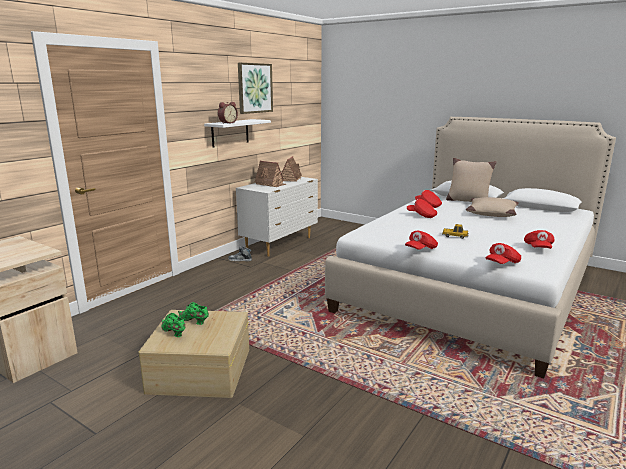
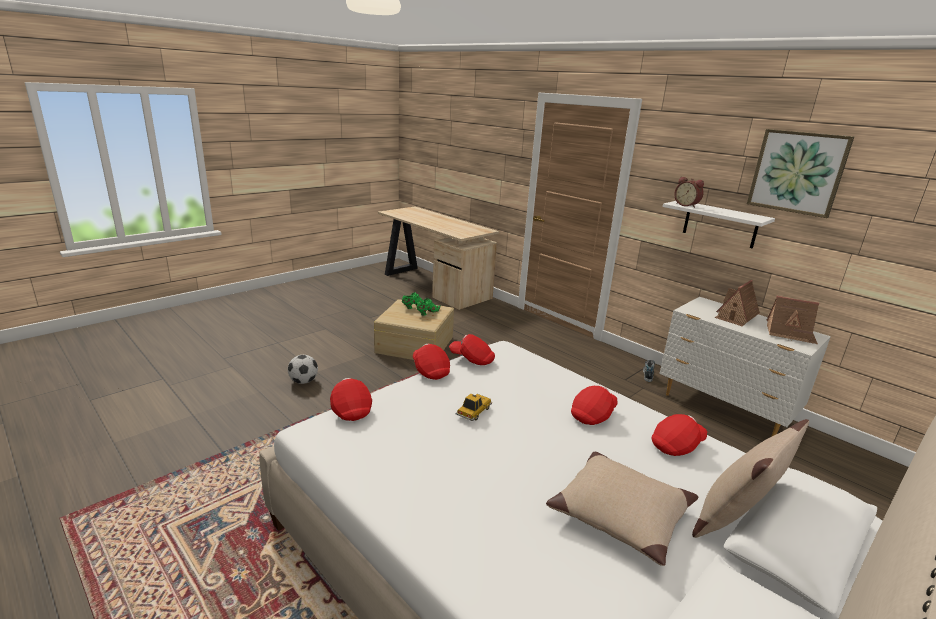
camera: 100 degrees right, 5 degrees up
(334, 439) = (303, 381): none -> football
(538, 248) = (385, 470): red cap -> red cap (472, 359)

